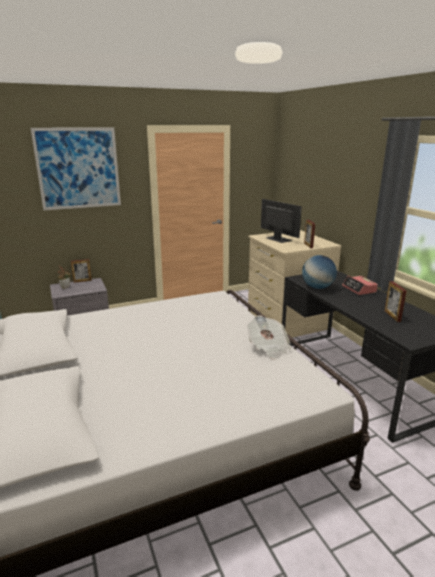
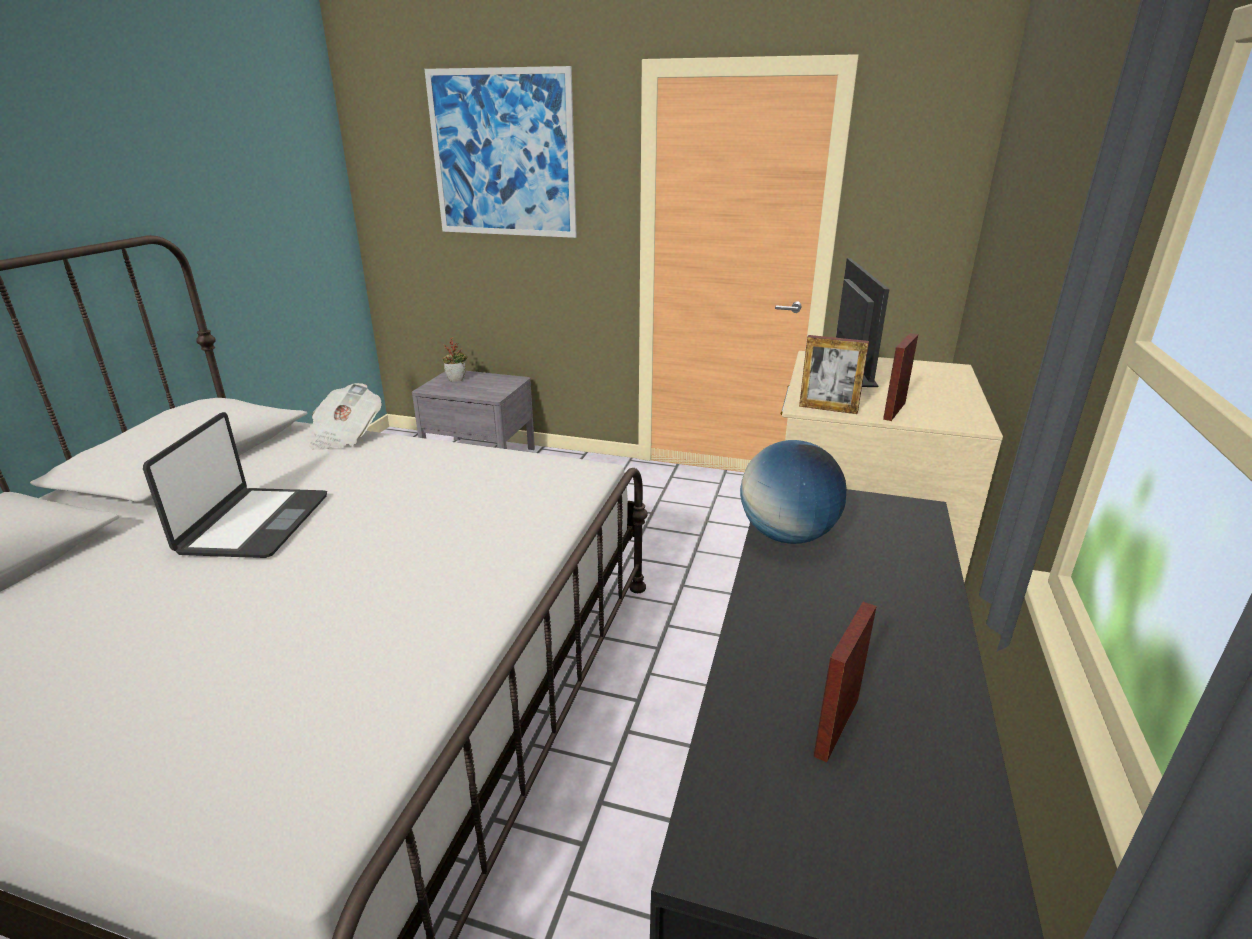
camera: 40 degrees right, 5 degrees up
(82, 281) = (496, 376): picture frame -> picture frame (828, 409)
(134, 350) = (254, 524): none -> laptop
(268, 347) = (433, 638): newspaper -> newspaper (345, 436)
(359, 289) = (901, 589): alarm clock -> none

